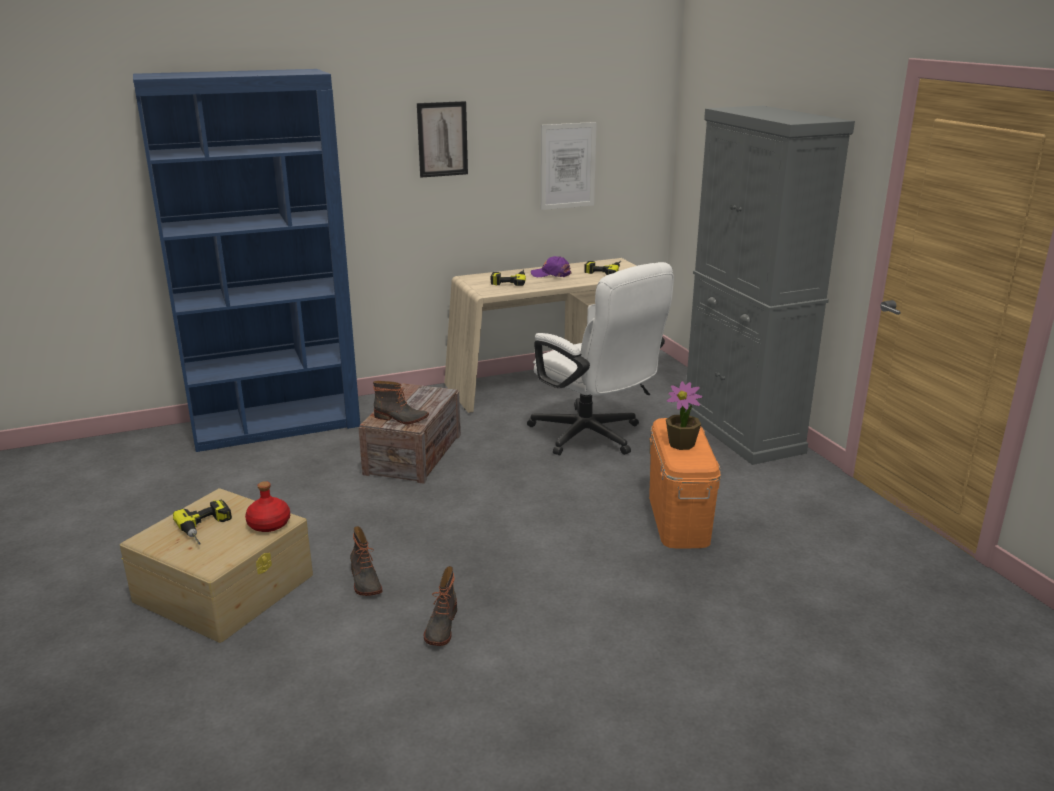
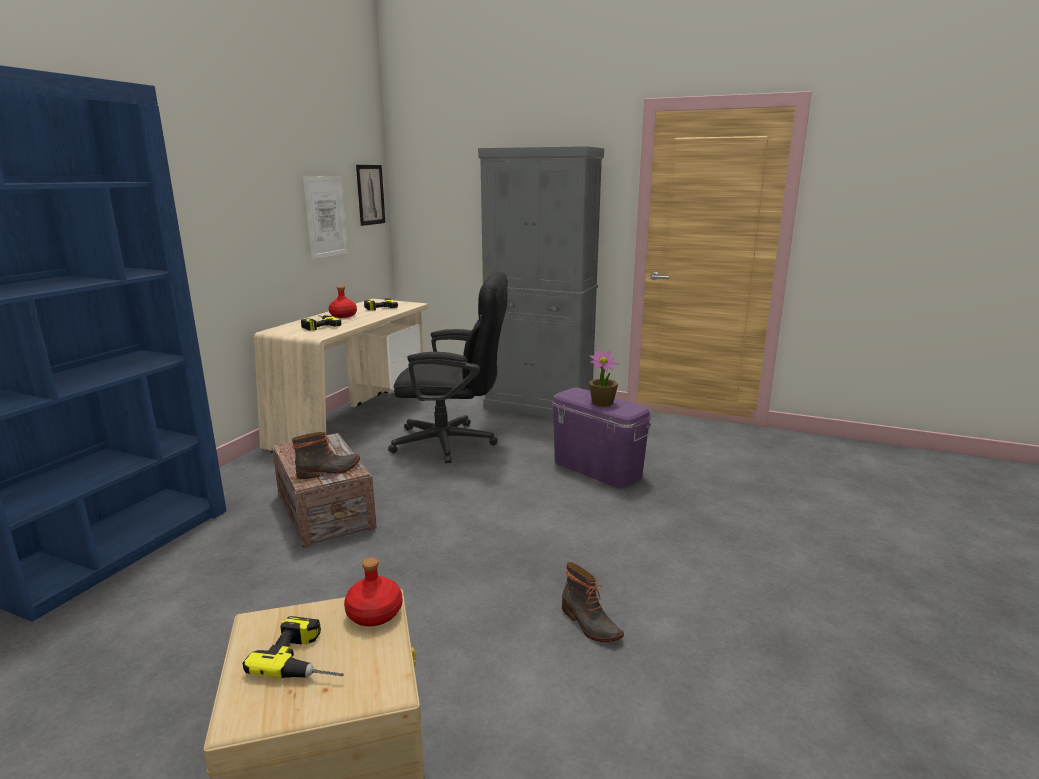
camera: 45 degrees left, 5 degrees down
(364, 581) = (465, 631): boot -> none
(442, 139) = (225, 187): picture -> picture (370, 195)
(551, 274) = (343, 315): purple cap -> red bottle
(593, 437) = (454, 443): white office chair -> black office chair
(678, 518) = (597, 468): orange storage box -> purple storage box

